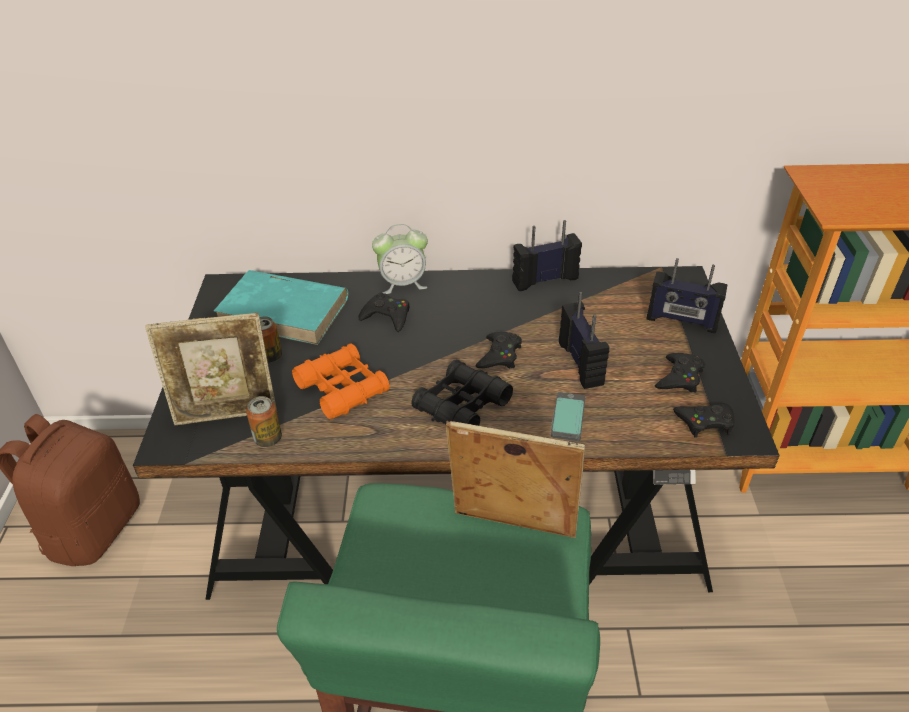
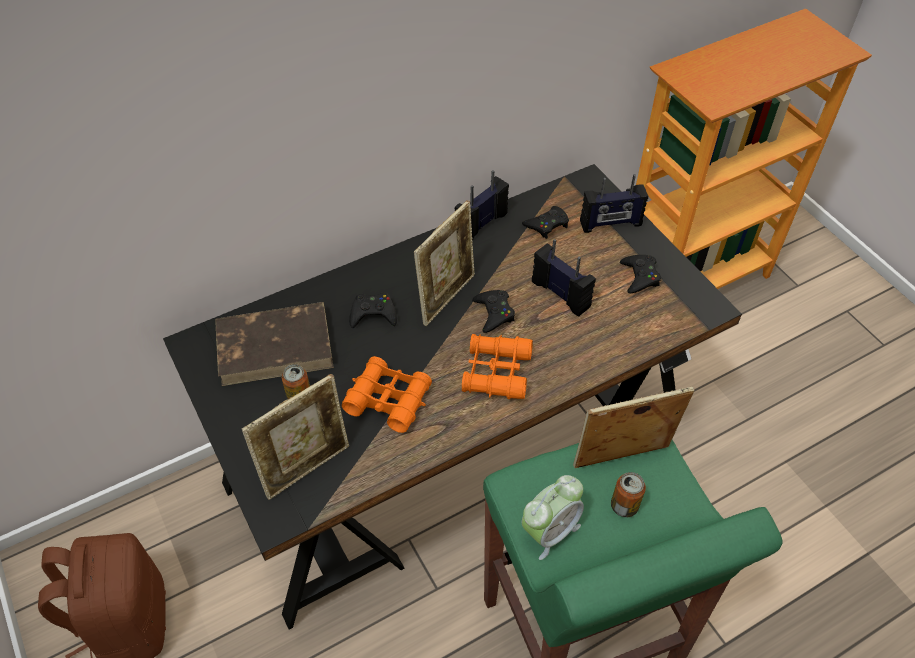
camera: 30 degrees left, 10 degrees up
(268, 438) = (361, 473): can -> can (624, 506)
(285, 311) = (276, 346): turquoise book -> brown book
(403, 283) = (362, 275): alarm clock -> alarm clock (549, 531)
(461, 405) = (496, 372): black binoculars -> orange binoculars
(465, 326) = (447, 297): none -> picture frame
(567, 417) = (582, 347): phone -> none
(705, 422) = (679, 308): black game controller -> black game controller (547, 225)

